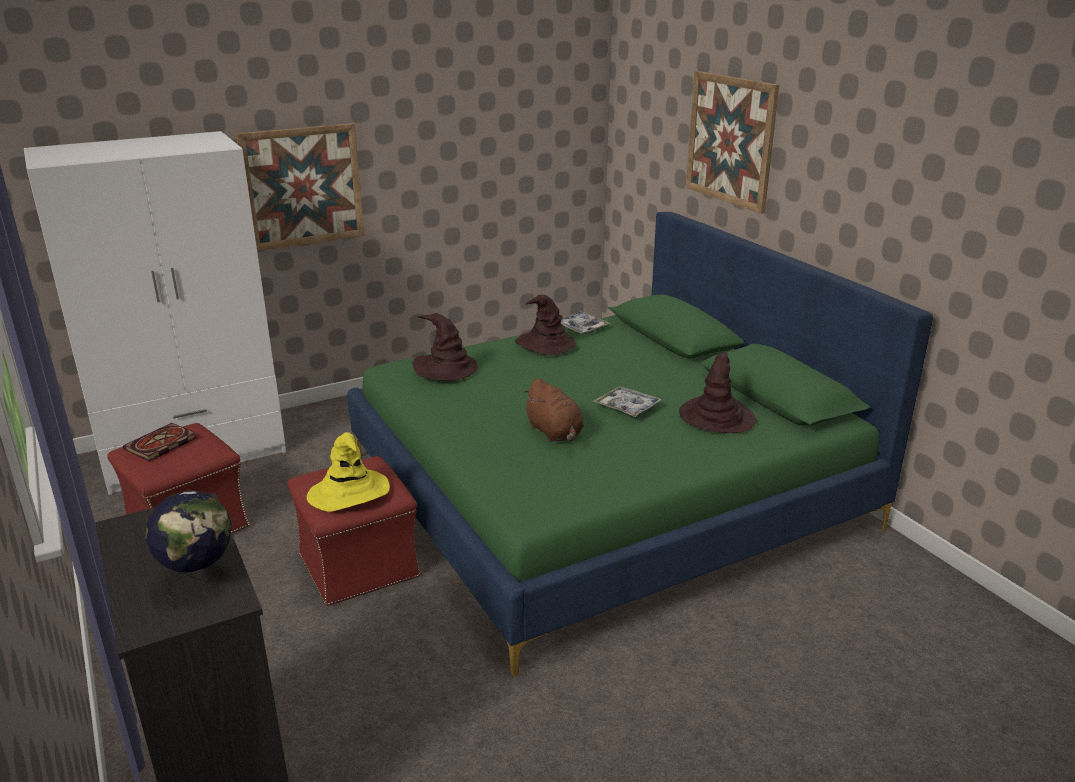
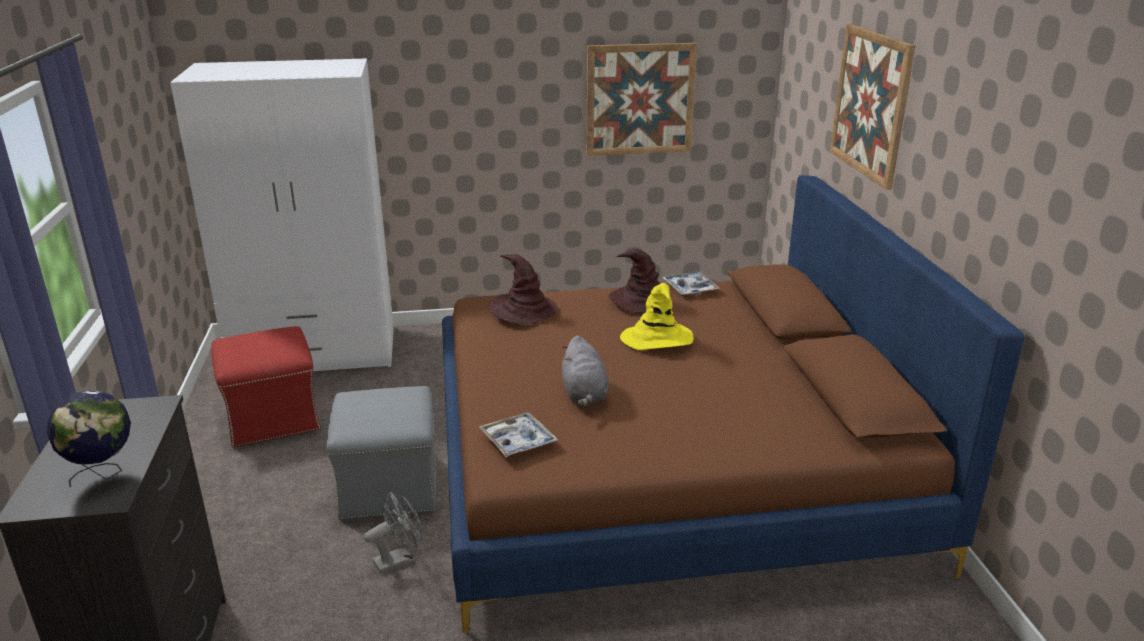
camera: 20 degrees right, 0 degrees up
(160, 445) = (252, 341): book -> none
(302, 186) = (442, 116): picture -> picture (640, 99)
(349, 492) = (374, 417): yellow hat -> yellow hat (657, 339)
(359, 566) = (389, 488): red ottoman -> grey ottoman
(411, 627) = (399, 559): none -> grey fan
(555, 433) = (584, 395): brown plush toy -> grey plush toy
(604, 490) = (664, 464): green bed -> brown bed
(627, 407) = (675, 381): tray -> tray (518, 441)
(716, 417) = (765, 409): brown hat -> none

